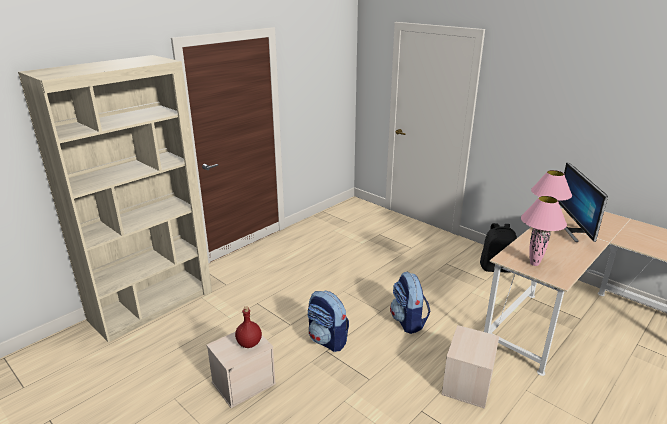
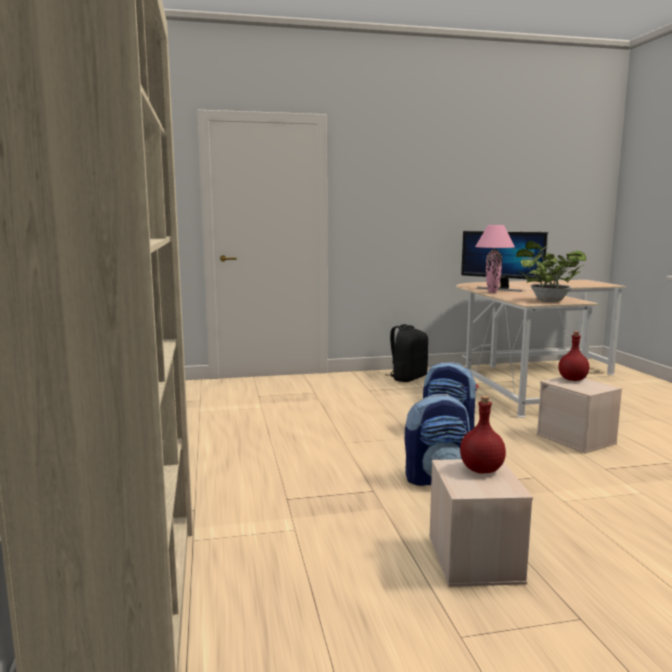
camera: 55 degrees left, 15 degrees down
(481, 339) = (572, 379): none -> red bottle
(534, 264) = (546, 301): pink table lamp -> potted plant

